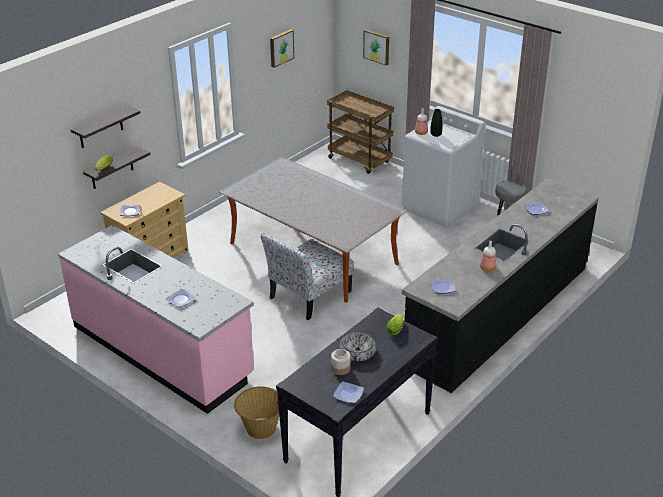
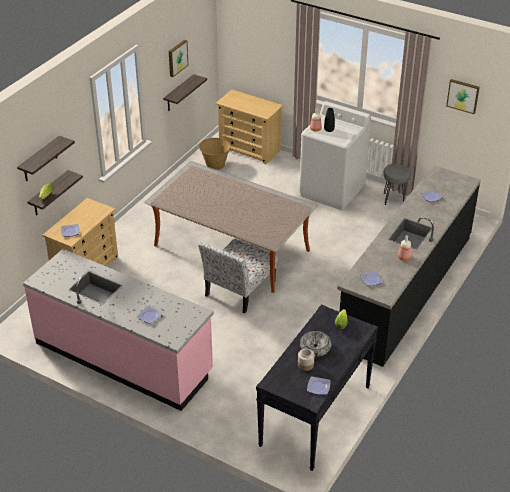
camera: 10 degrees left, 5 degrees up
(260, 428) = (231, 418): basket -> basket (215, 164)
(282, 88) = (179, 93): none -> shelf
(360, 160) = (249, 149): brown cart -> beige dresser
(377, 46) = (262, 48): picture -> picture (463, 95)

